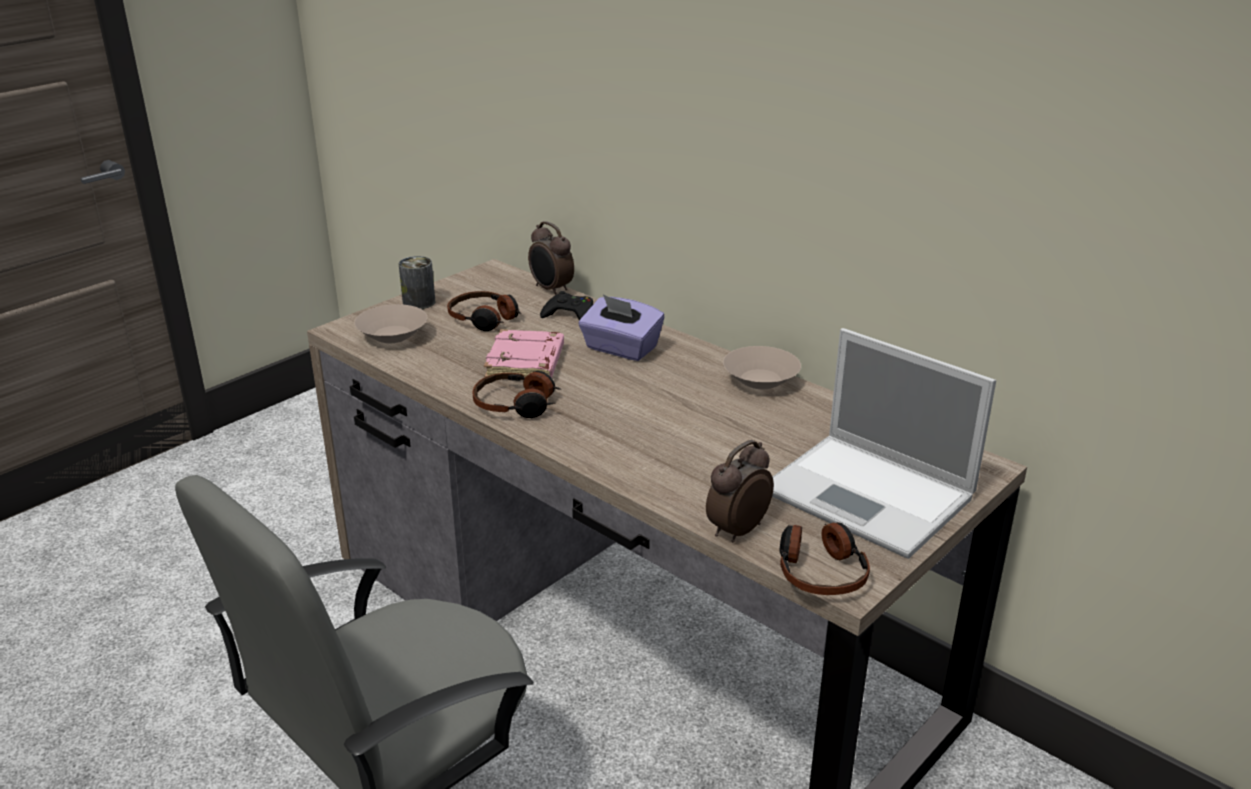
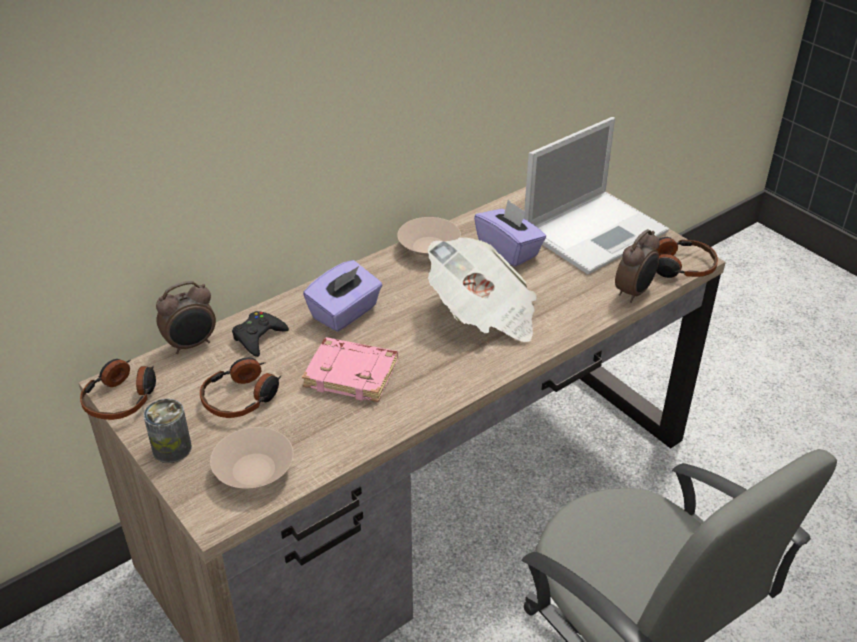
camera: 80 degrees left, 10 degrees up
(516, 405) = (433, 385): headphones -> headphones (122, 398)
(646, 424) = (484, 314): none -> newspaper
(736, 530) = (634, 292): alarm clock -> alarm clock turned 105 degrees counterclockwise
(785, 432) = (509, 250): none -> purple tissue box

